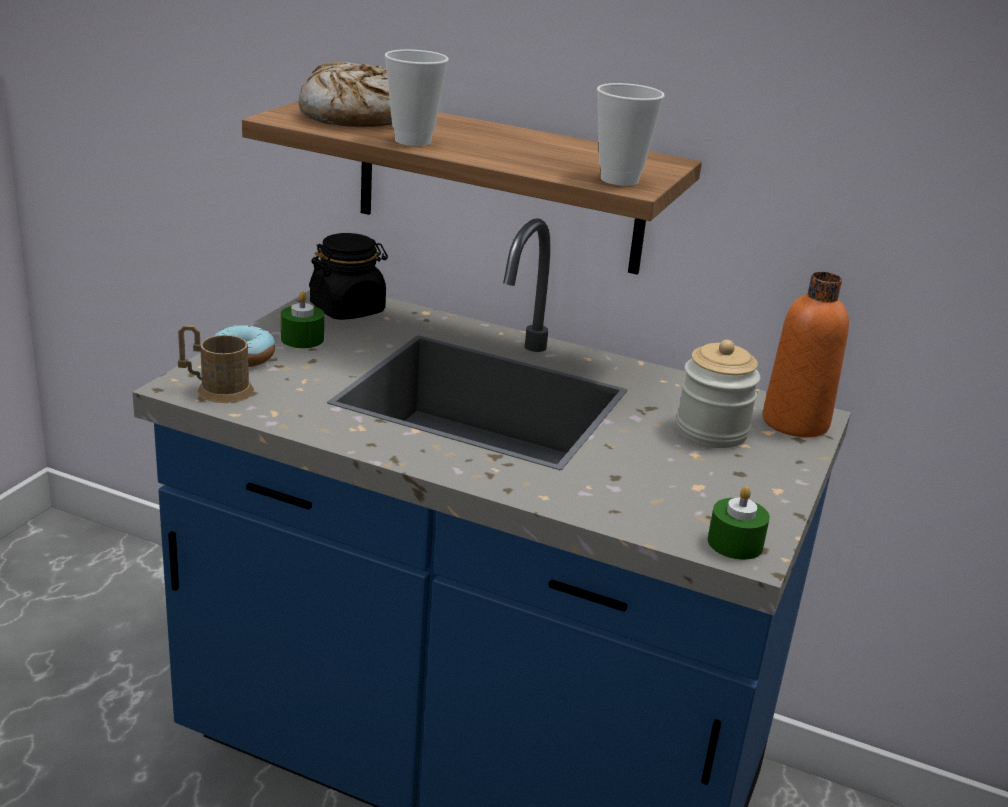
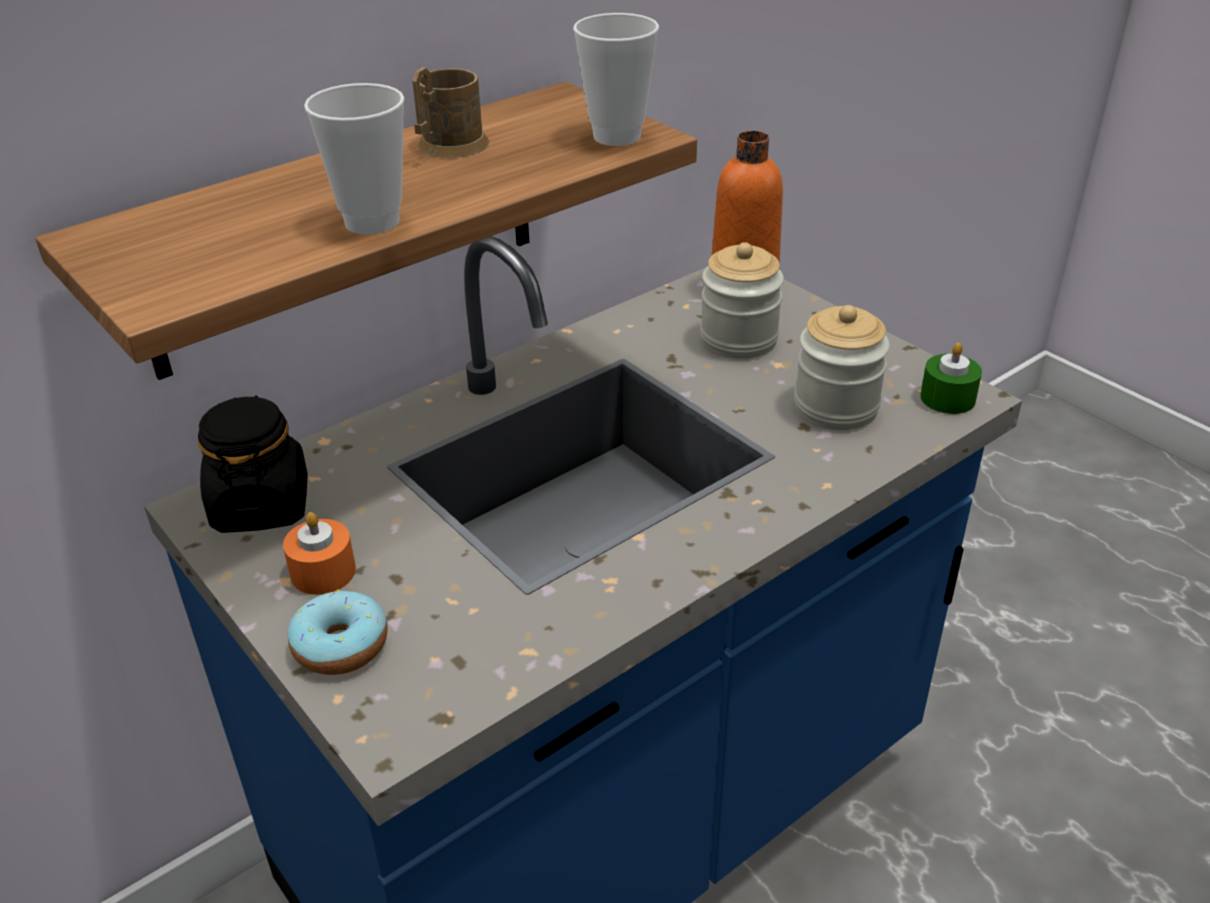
camera: 60 degrees left, 10 degrees up
(216, 390) = (427, 696): brown mug -> brown mug (447, 147)
(302, 339) = (323, 572): green candle -> orange candle
(355, 117) = (214, 240): bread -> none
(659, 488) = (836, 407): none -> jar

